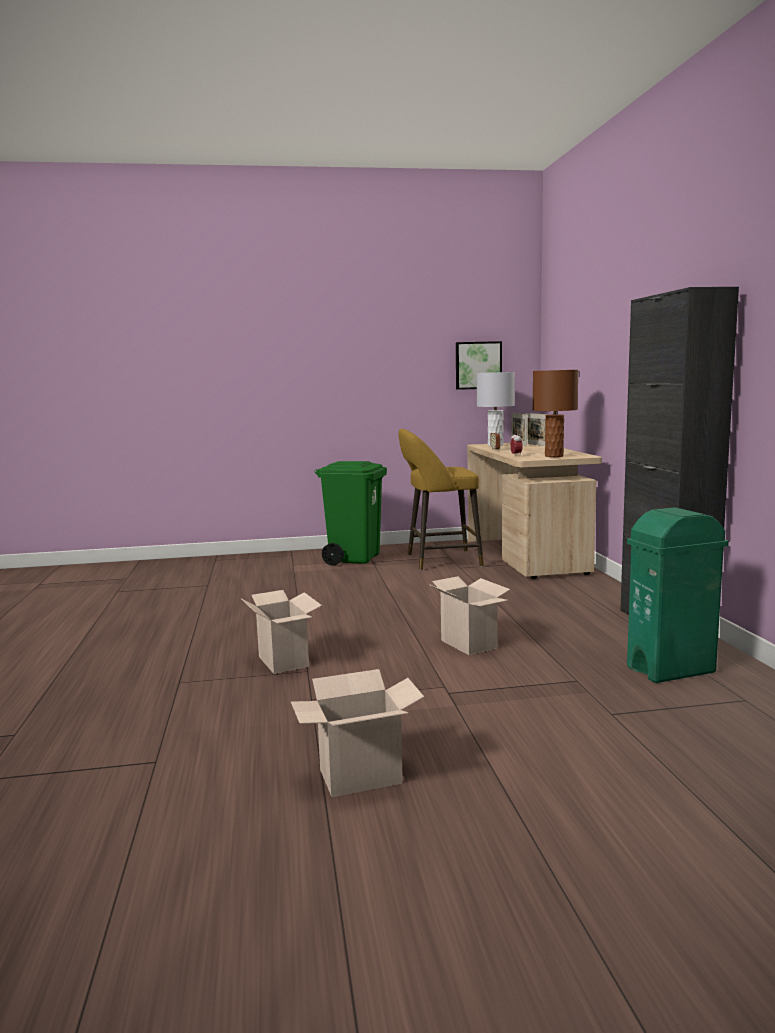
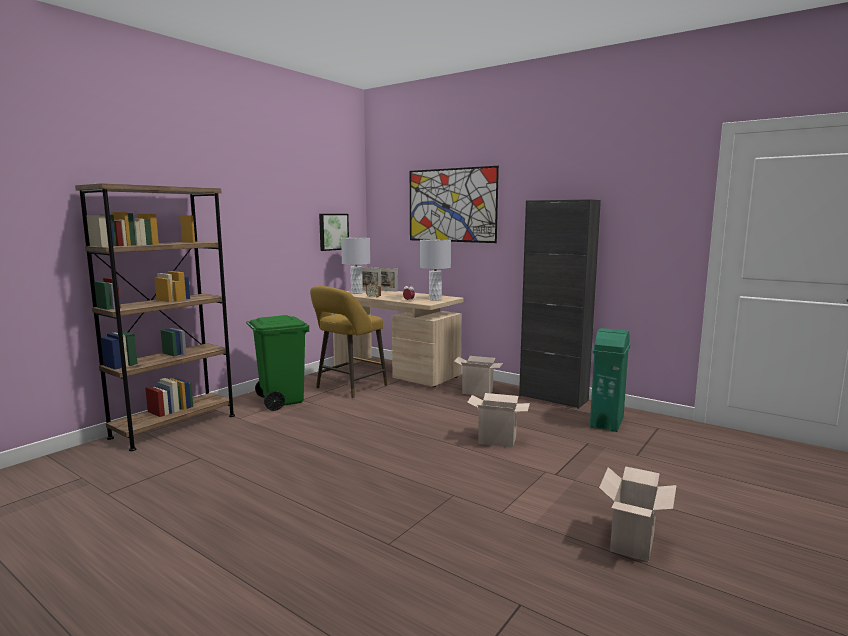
camera: 45 degrees left, 0 degrees up
(240, 560) = (174, 426): none -> brown bookcase
(285, 662) = (424, 495): cardboard box -> cardboard box (478, 392)
(553, 456) = (435, 299): brown table lamp -> grey table lamp
(601, 319) = (451, 205): none -> picture

